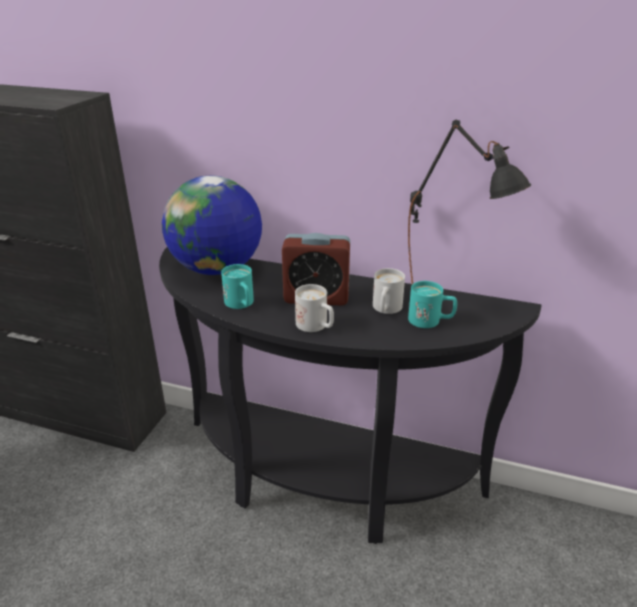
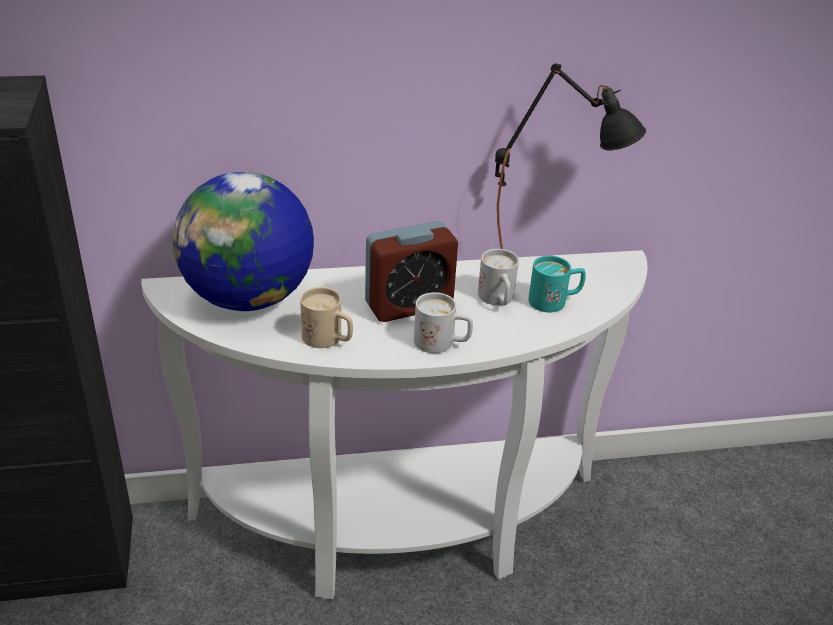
camera: 30 degrees left, 5 degrees up
(241, 304) = (328, 339): turquoise mug -> beige mug
(321, 483) = (402, 533): black console table -> white console table

